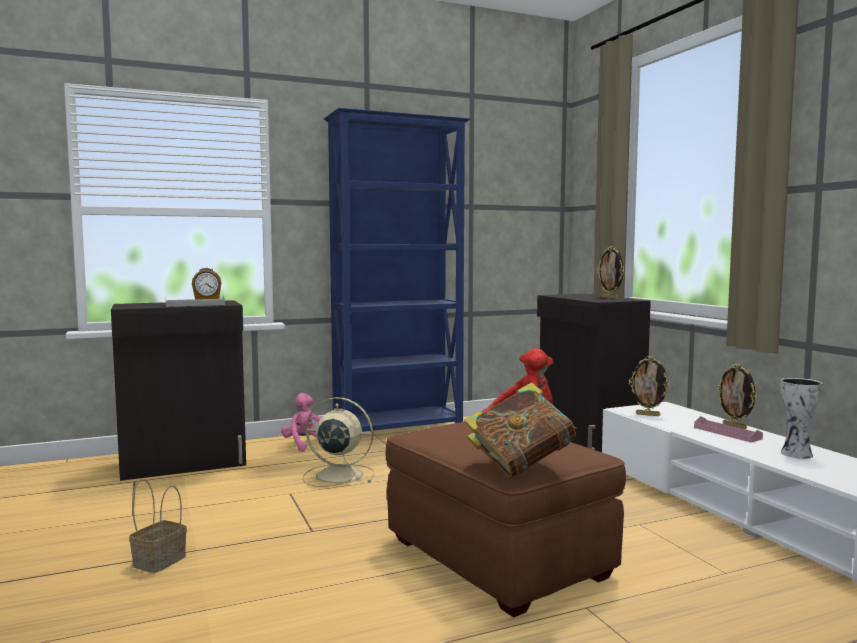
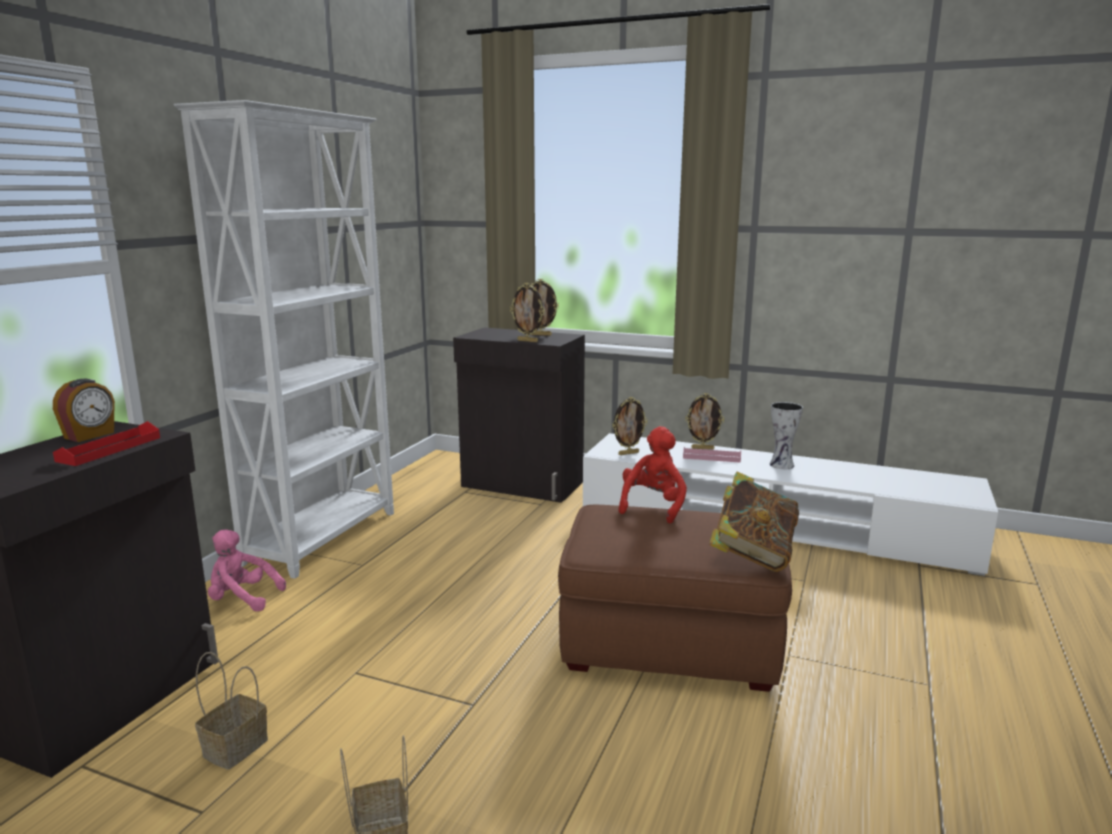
camera: 45 degrees left, 10 degrees up
(188, 499) = (236, 746): none -> basket
(195, 305) = (109, 449): grey tray -> red tray
(337, 475) = (365, 624): beige fan -> none
(399, 431) = (324, 537): blue bookcase -> white bookcase
(584, 299) = (528, 341): none -> picture frame

